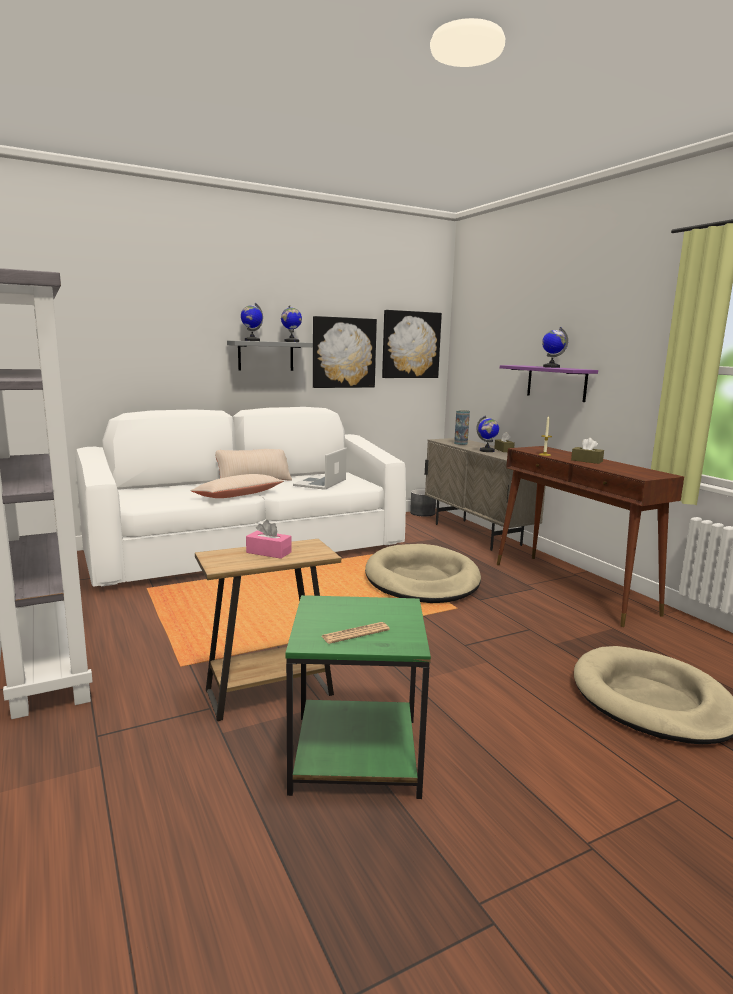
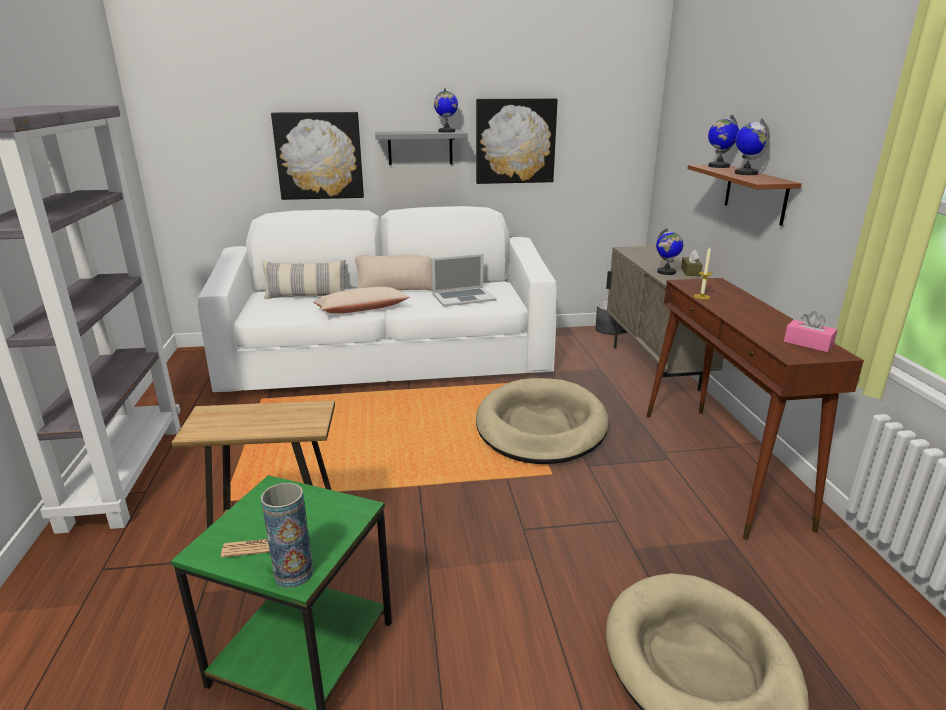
camera: 20 degrees right, 10 degrees up
(171, 490) = (306, 297): none -> pillow
(252, 340) = (400, 132): globe -> globe (718, 166)
(269, 552) = (261, 416): pink tissue box -> pink tissue box (808, 343)
(320, 483) = (463, 297): laptop -> laptop turned 150 degrees counterclockwise
(410, 345) = (604, 128): picture -> picture (319, 156)
(460, 443) = (646, 257): vase -> vase (293, 573)
(556, 383) = (755, 193): purple shelf -> brown shelf
(586, 461) = (747, 314): brown tissue box -> none

